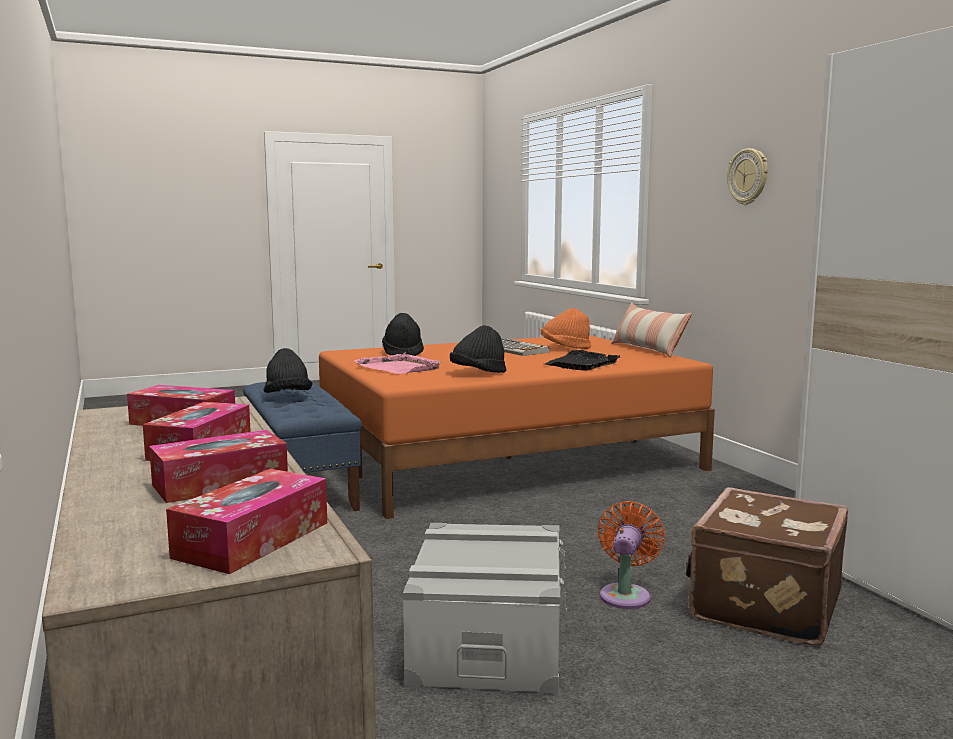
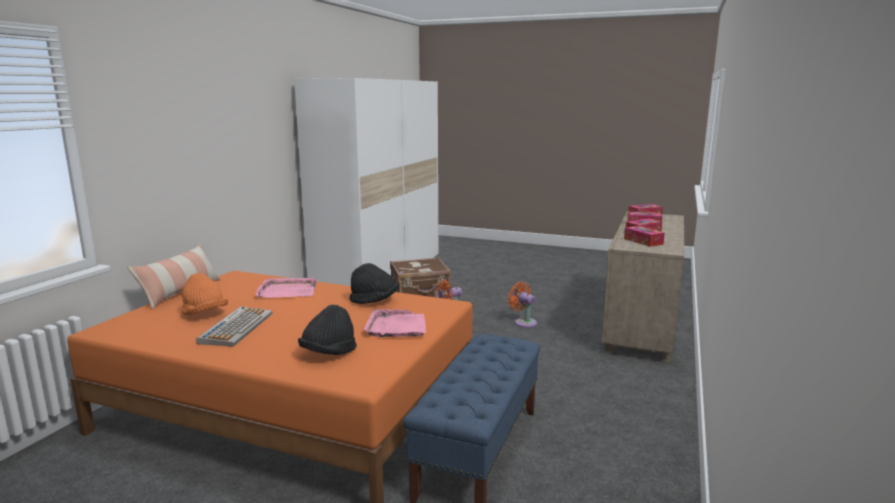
camera: 135 degrees left, 5 degrees up
(287, 396) = (488, 373): black hat -> none
(487, 641) = (523, 322): grey storage box -> orange fan
(581, 364) = (287, 291): black tray -> pink tray
(748, 177) = (198, 131): wall clock -> none

